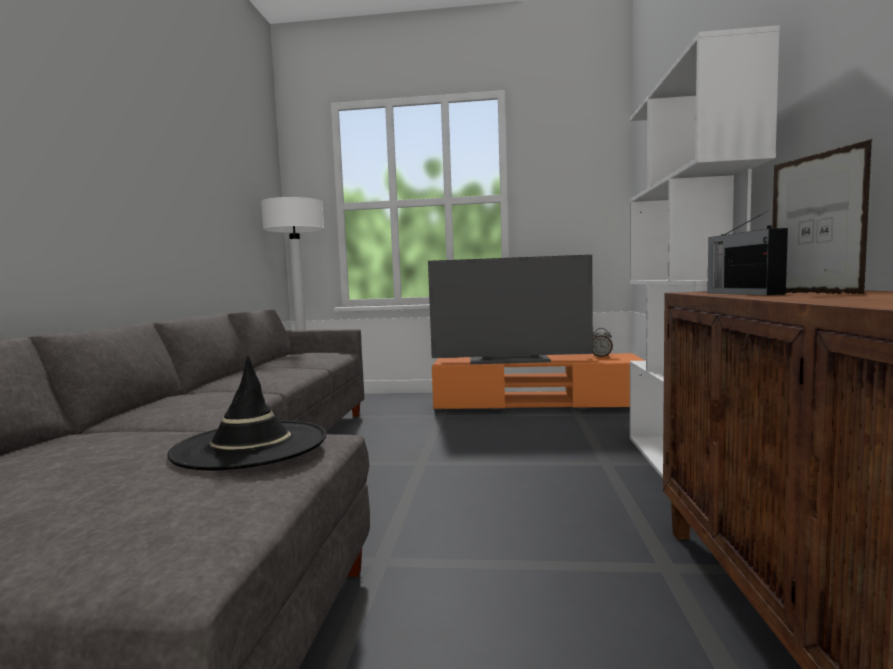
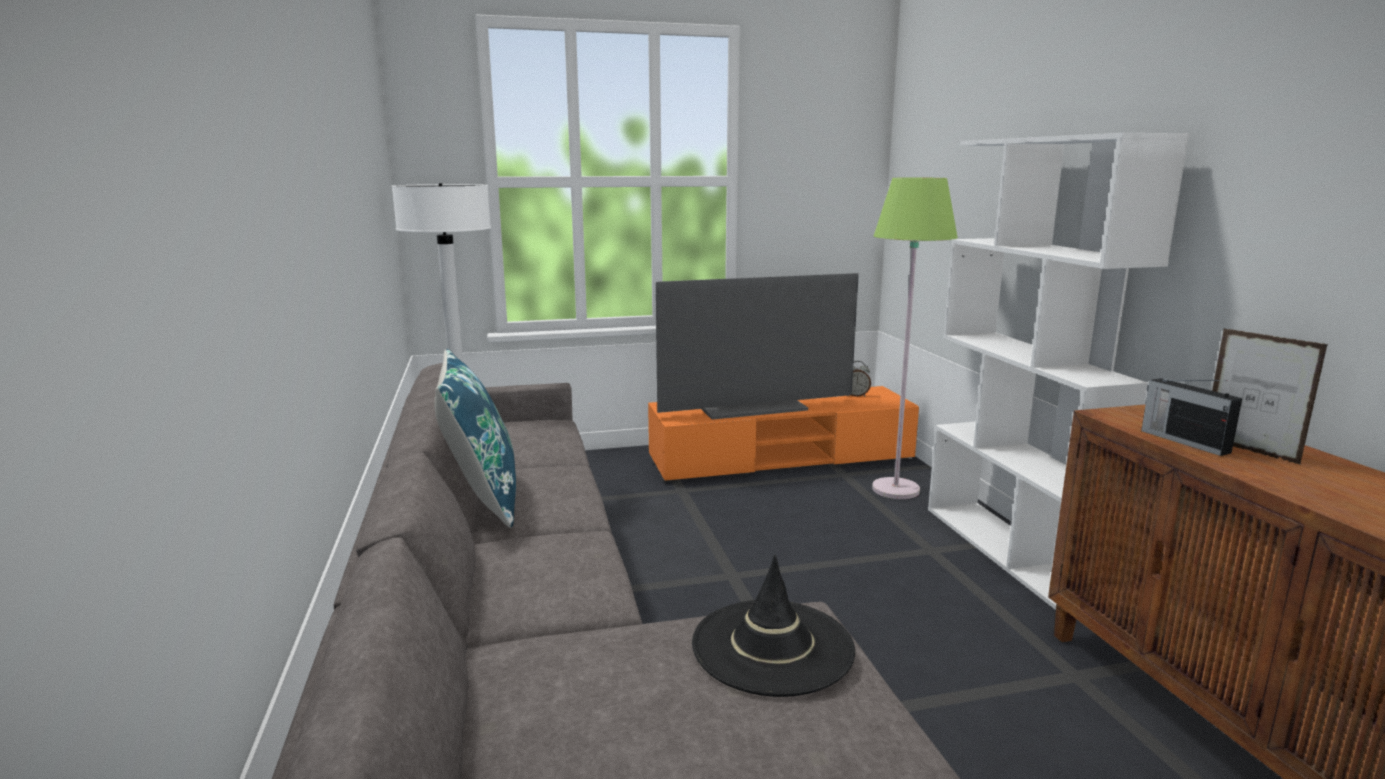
camera: 20 degrees left, 10 degrees up
(226, 376) = (482, 498): none -> blue pillow
(613, 425) = (896, 489): none -> green floor lamp

